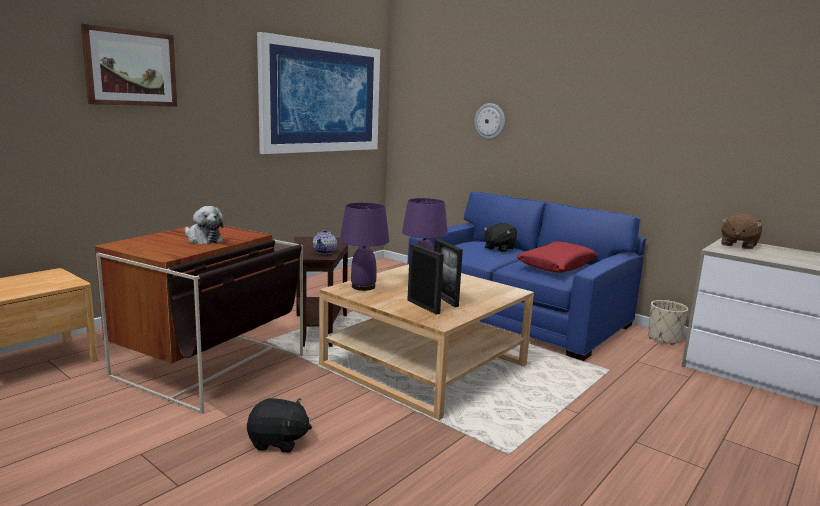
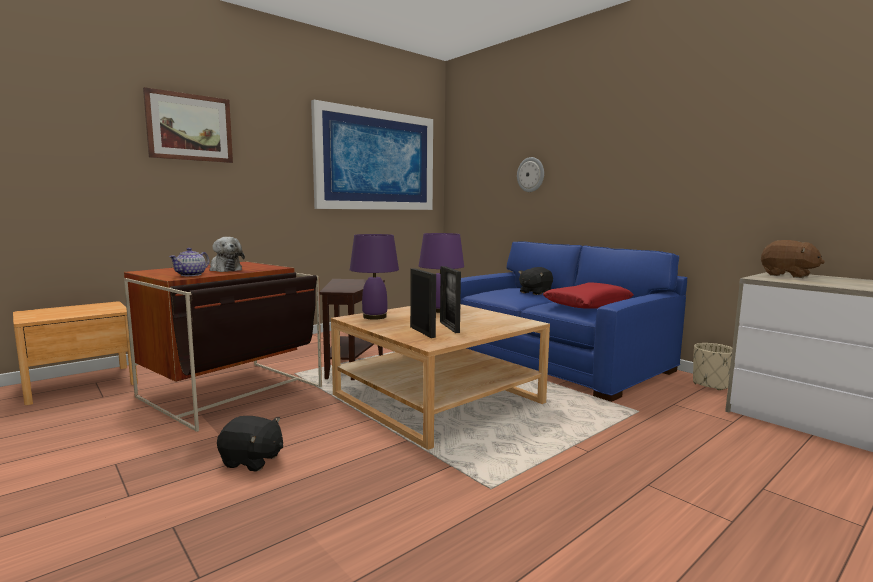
camera: 10 degrees right, 5 degrees down
(325, 252) = (349, 288): teapot -> teapot (191, 275)
(738, 245) = (787, 275): brown plush toy -> brown plush toy turned 90 degrees counterclockwise

